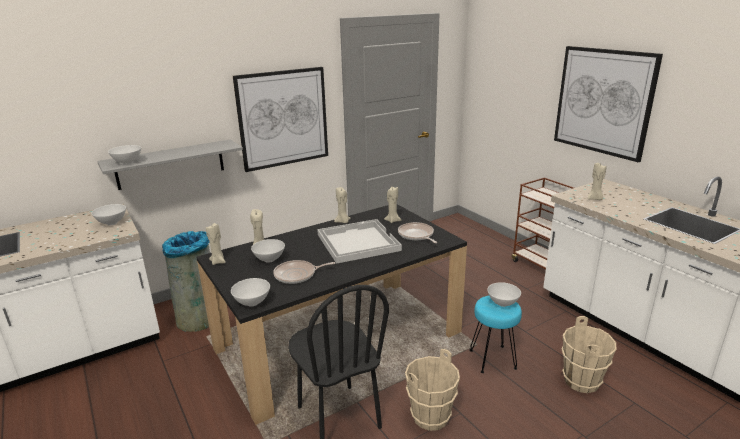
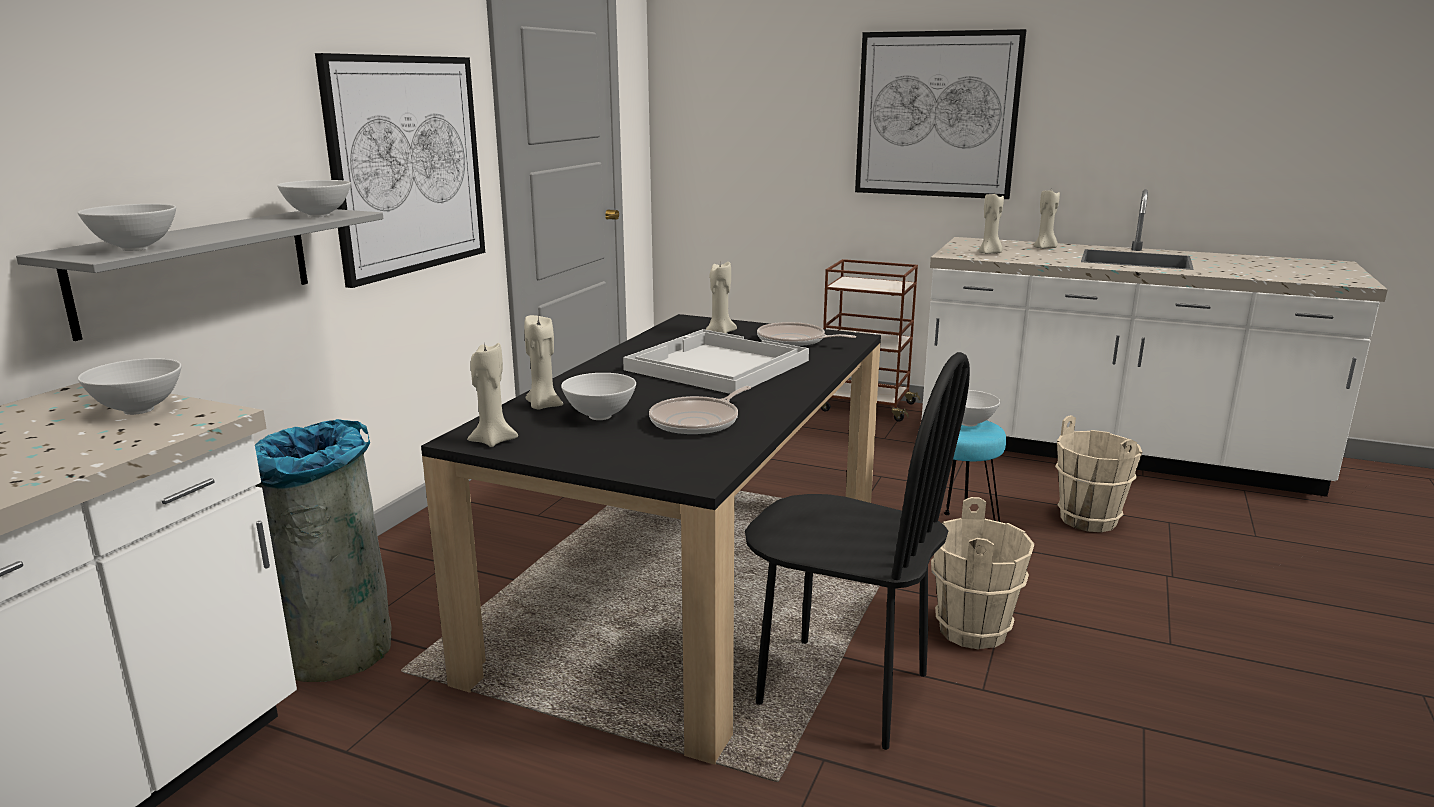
camera: 35 degrees left, 5 degrees down
(252, 303) = (691, 473): white bowl -> white bowl (318, 215)
(343, 222) = (635, 347): beige candle -> beige candle (1045, 248)

